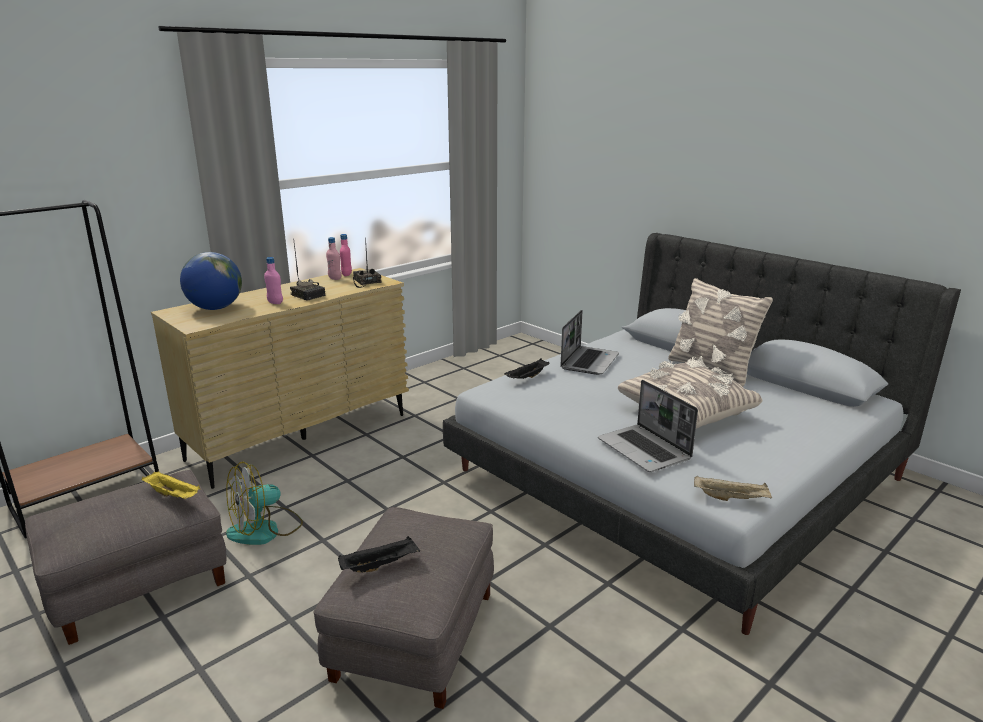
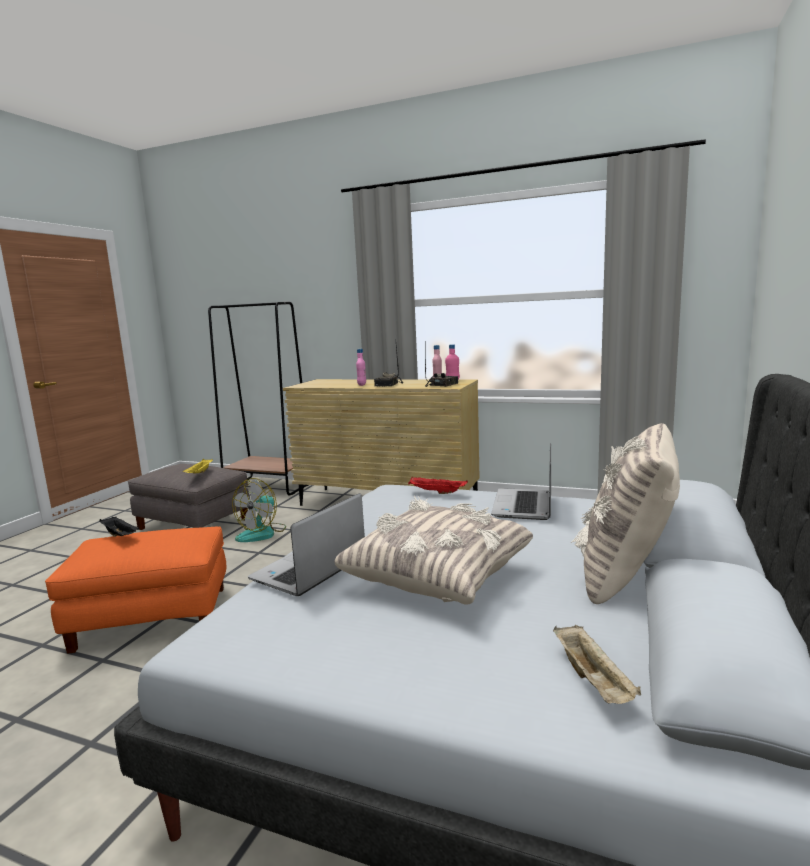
camera: 65 degrees right, 10 degrees down
(215, 308) = (335, 382): globe -> none
(265, 529) = (262, 533): fan -> fan turned 90 degrees counterclockwise
(413, 634) = (153, 617): grey ottoman -> orange ottoman
(527, 378) = (436, 492): black tray -> red tray
(589, 361) = (524, 506): laptop -> laptop turned 105 degrees clockwise
(731, 498) = (209, 639): beige tray -> beige tray (593, 681)

